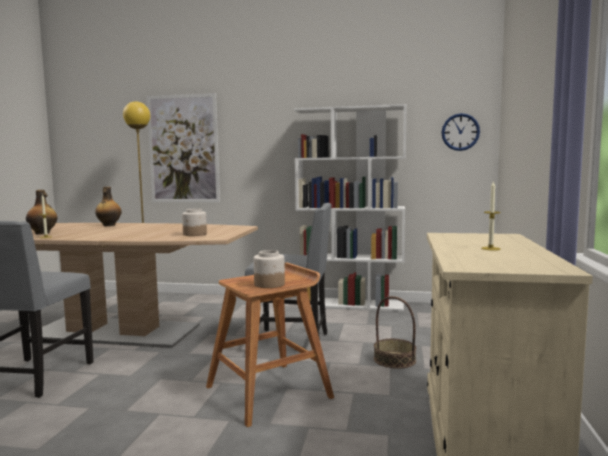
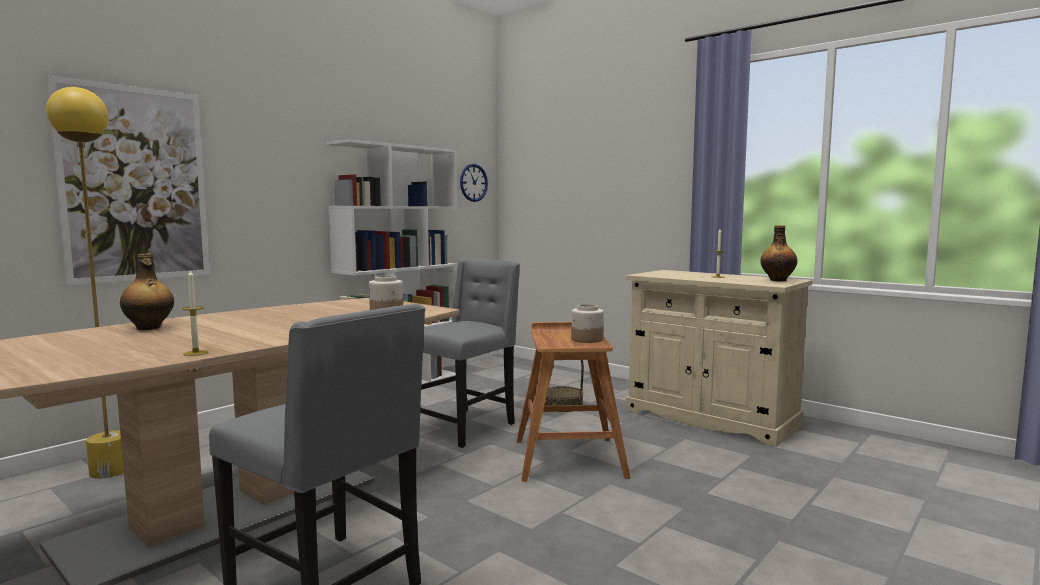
camera: 60 degrees left, 0 degrees up
(43, 233) = (127, 353): bottle -> bottle (778, 280)

